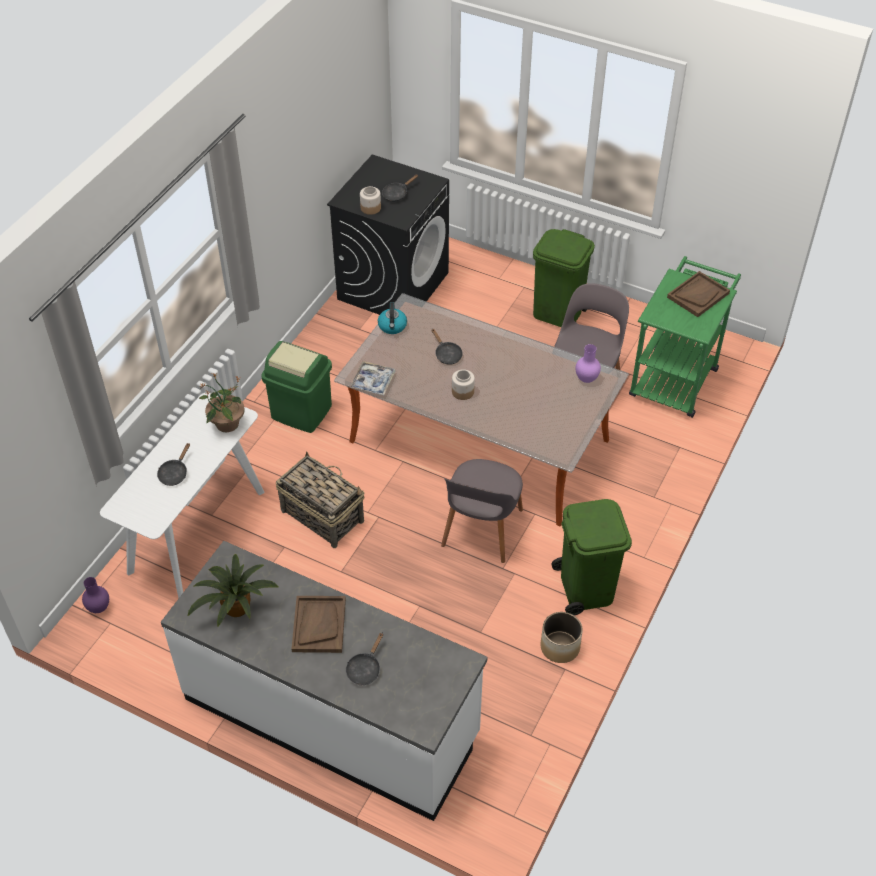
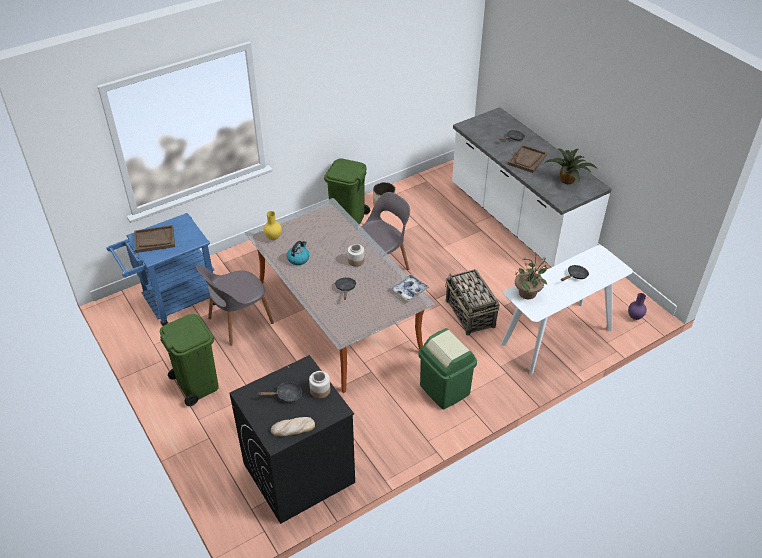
camera: 150 degrees left, 5 degrees down
(370, 175) = (293, 428): none -> bread
(392, 326) = (366, 324): kettle -> kettle (298, 258)
(586, 379) = (273, 238): purple vase -> yellow vase
(676, 376) = (174, 302): green cart -> blue cart

